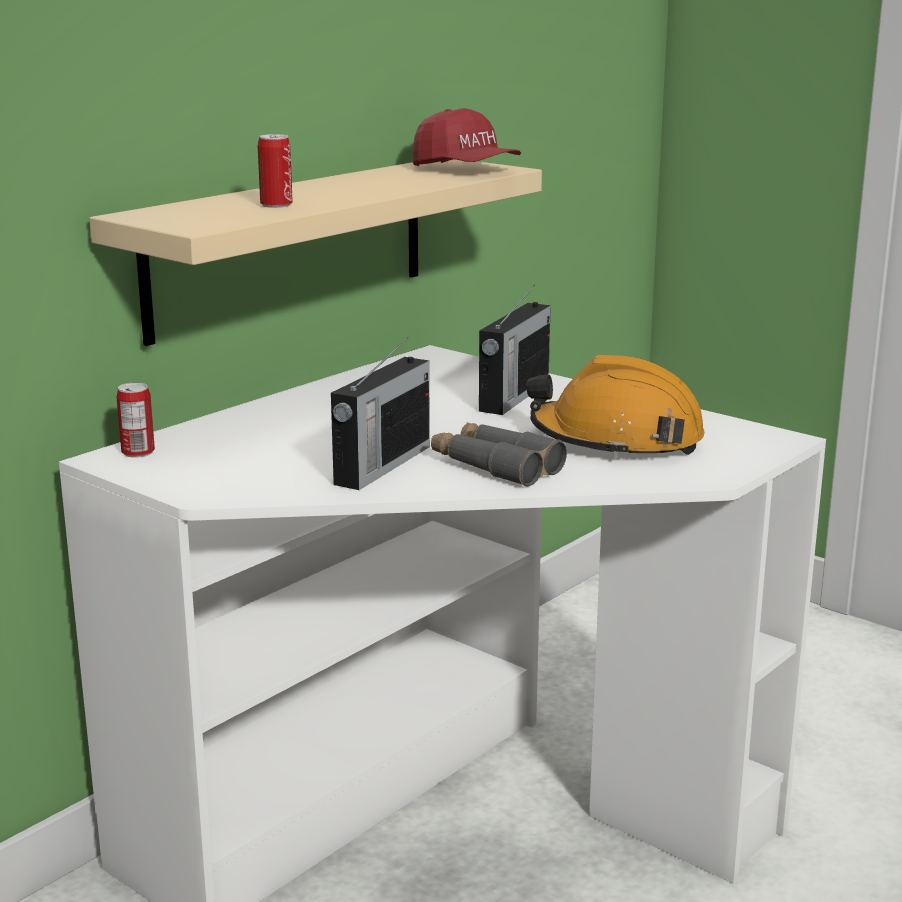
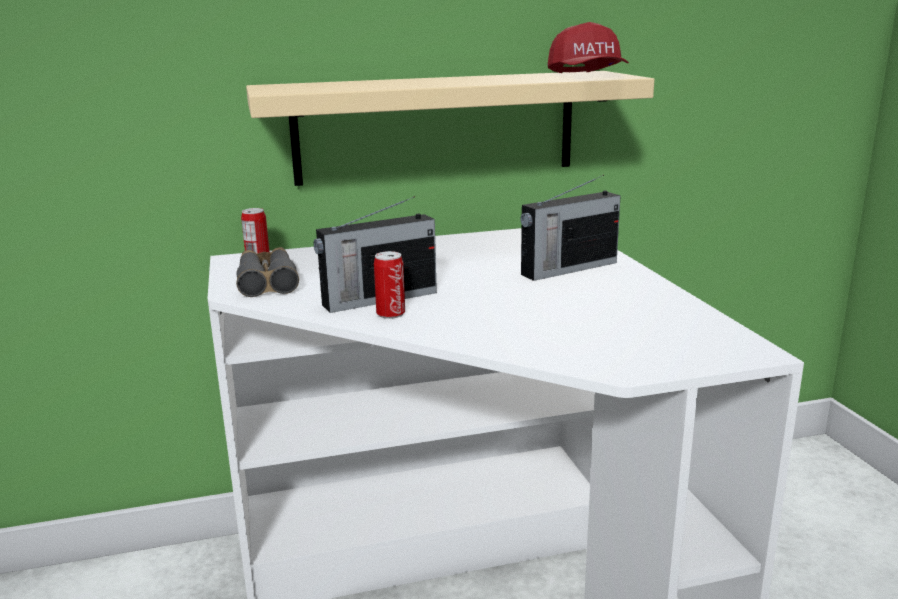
camera: 35 degrees right, 0 degrees up
(276, 205) = (372, 85): can -> can (390, 314)
(495, 466) = (455, 318): grey binoculars -> grey binoculars (267, 280)
(616, 440) = (590, 319): orange hard hat -> none

